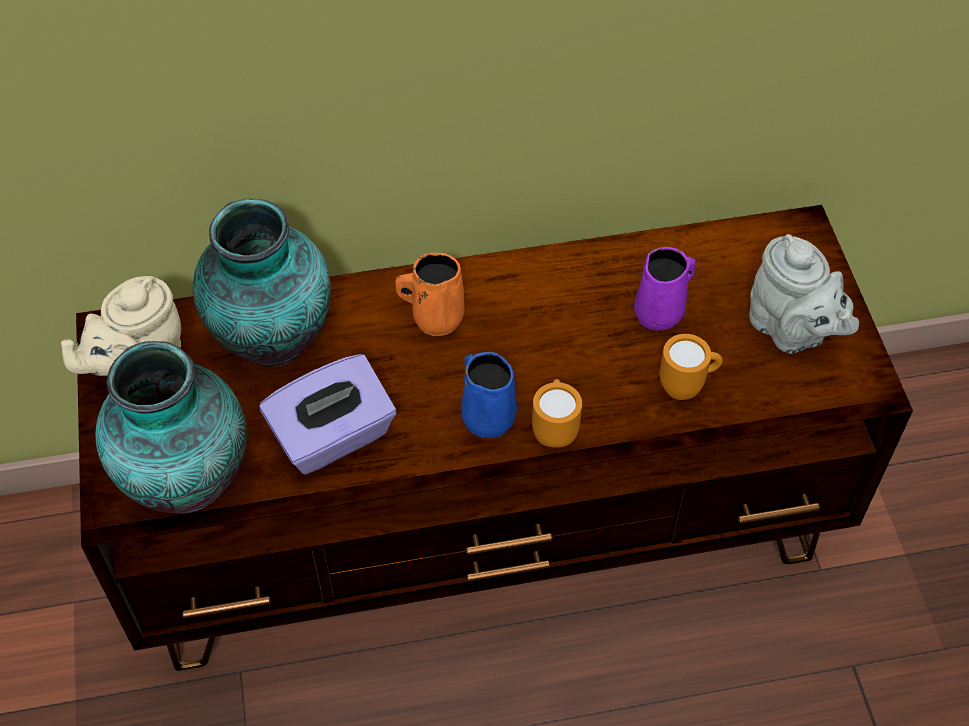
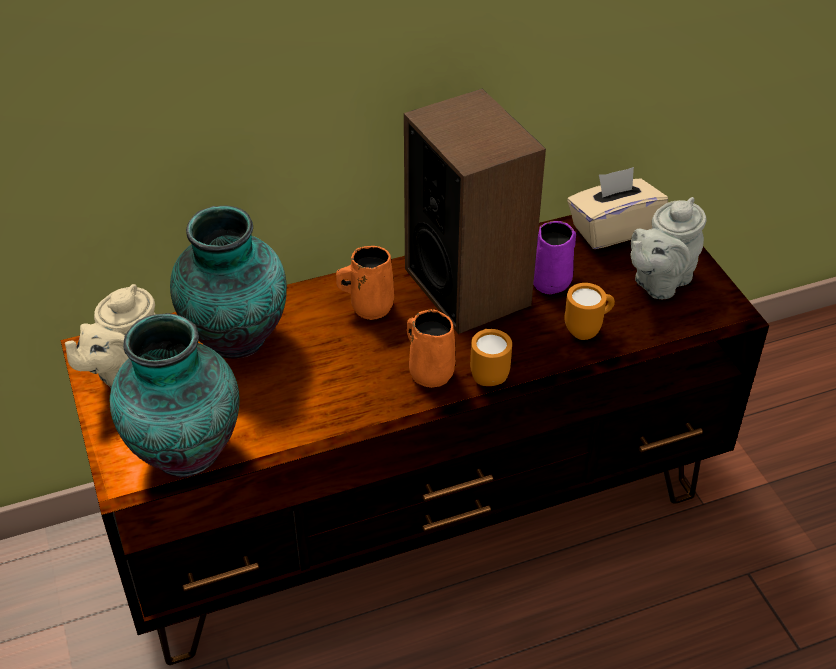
camera: 10 degrees left, 10 degrees down
(333, 437) = (304, 403): purple tissue box -> none
(487, 416) = (429, 371): blue mug -> orange mug
(557, 305) = (467, 286): none -> speaker
(751, 249) = (612, 229): none -> beige tissue box
(791, 331) = (659, 282): grey teapot -> grey teapot turned 90 degrees clockwise

